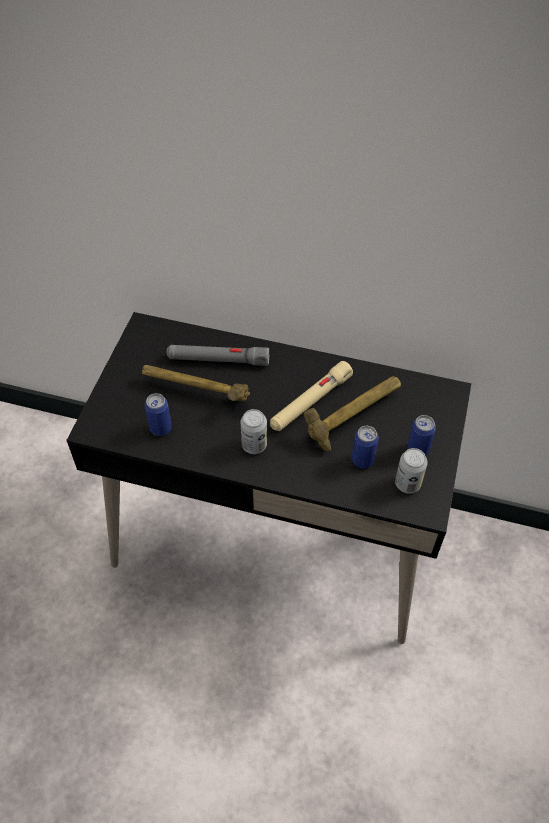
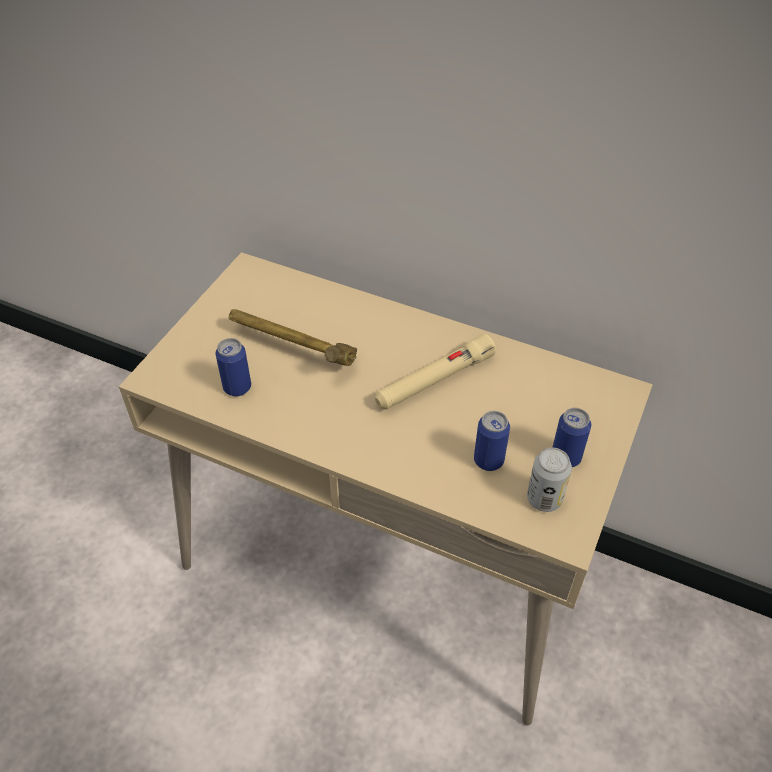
camera: 10 degrees right, 5 degrees down
(218, 360) = (329, 317): grey flashlight -> none
(254, 445) = (350, 423): can -> none
(274, 538) = (386, 563): black desk -> beige desk
(354, 418) = (487, 407): hammer -> none

